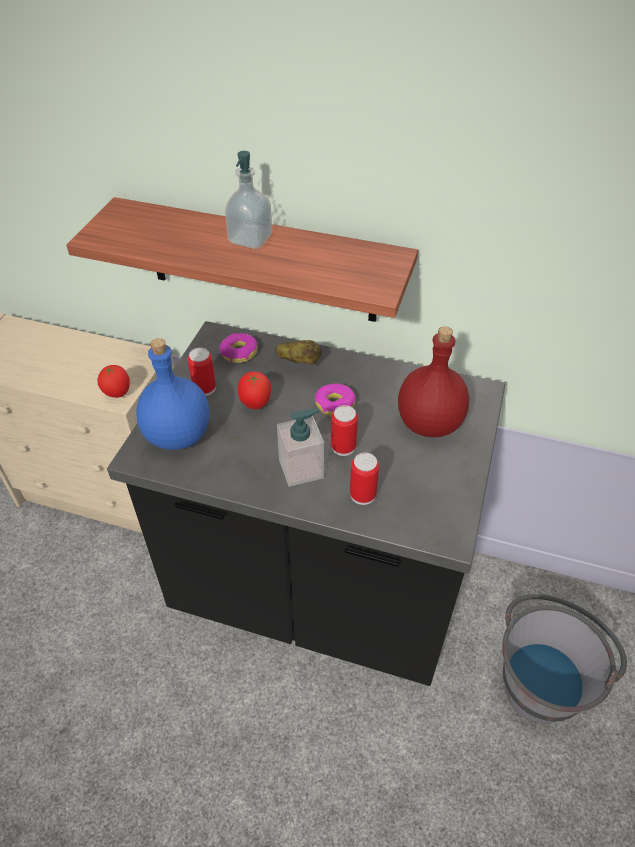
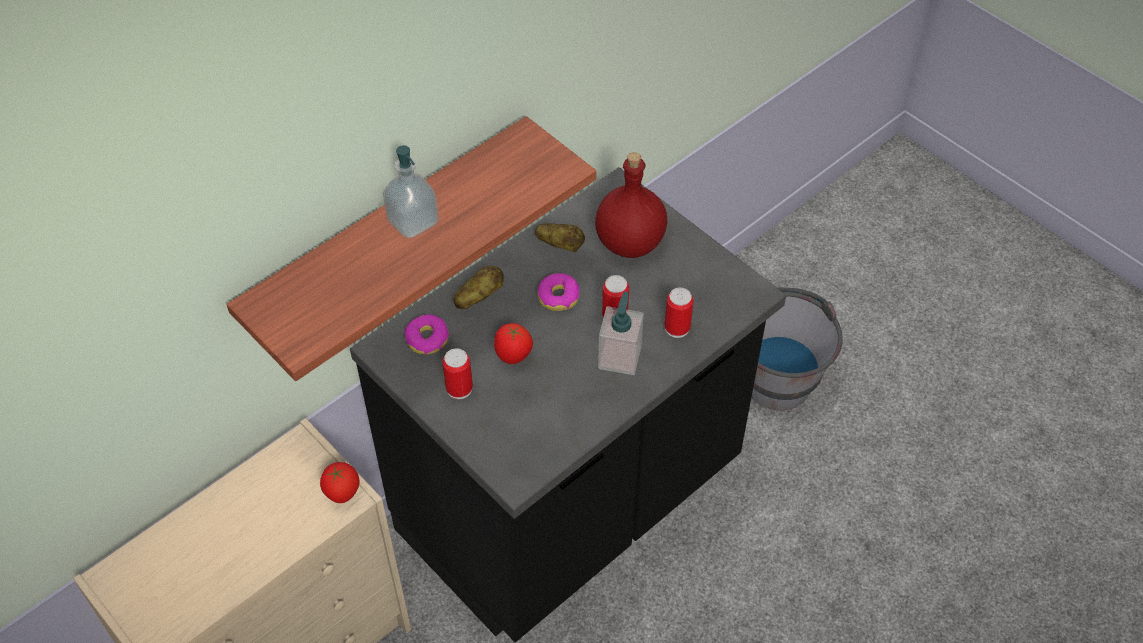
camera: 60 degrees left, 5 degrees up
(179, 434) = (510, 434): blue bottle -> none
(388, 383) = (560, 245): none -> potato

